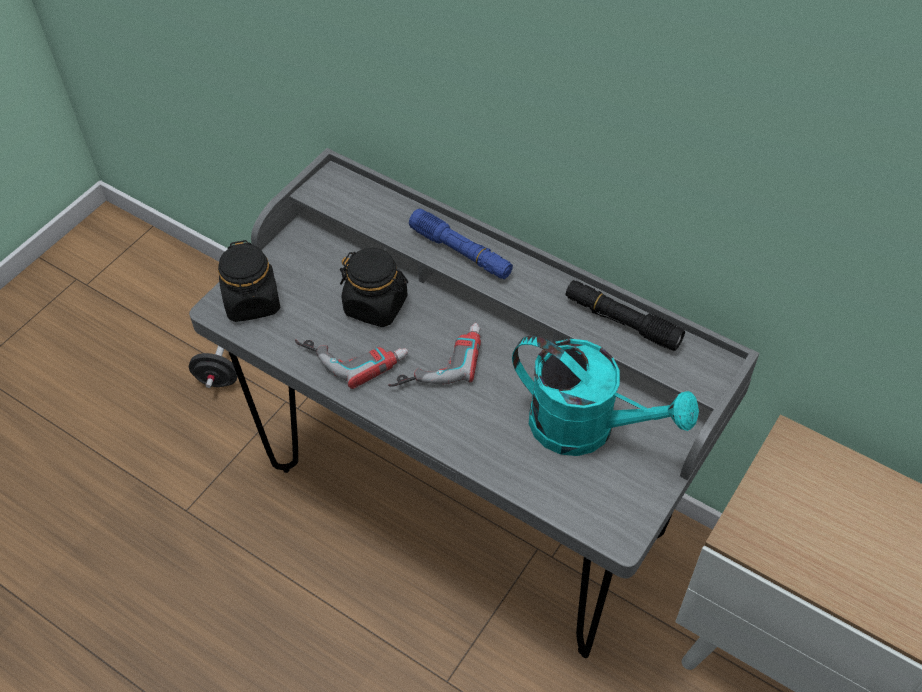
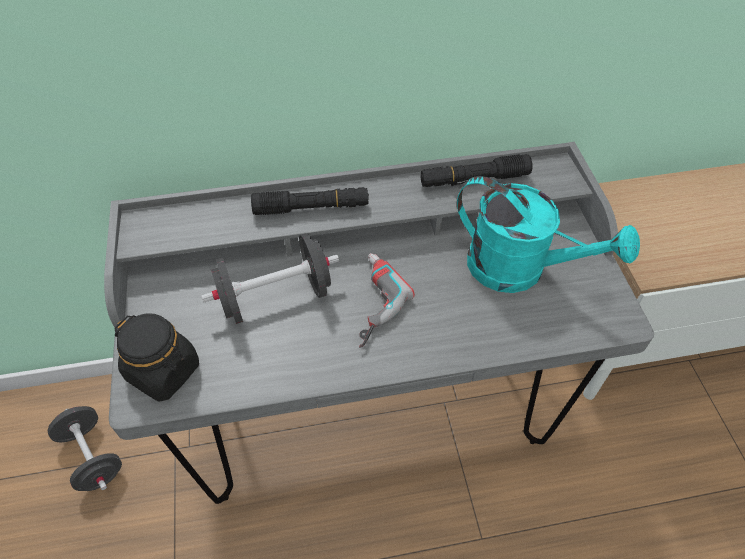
camera: 45 degrees left, 0 degrees up
(353, 352) = (299, 345): power drill -> none
(376, 305) = (276, 297): black jar -> black dumbbell
(461, 252) = (311, 208): blue flashlight -> black flashlight
(587, 428) = (520, 269): turquoise watering can -> turquoise watering can turned 45 degrees clockwise

